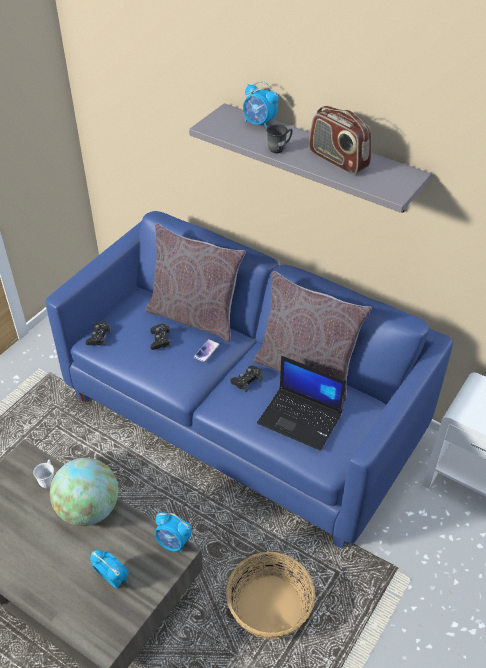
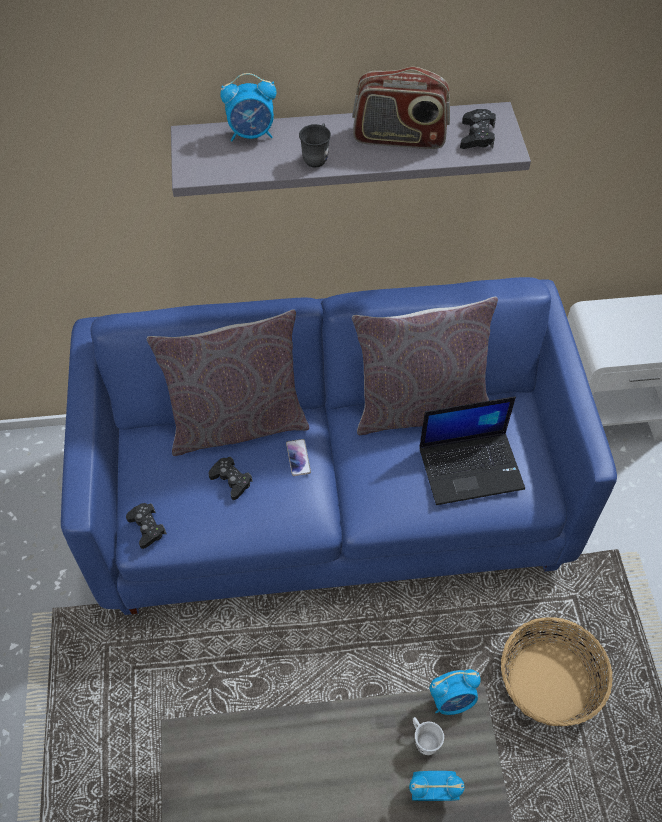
camera: 40 degrees left, 10 degrees up
(48, 480) = (244, 744): white mug -> white mug (423, 740)
(89, 509) = (327, 739): globe -> none
(247, 380) = (375, 463): black game controller -> black game controller (477, 136)

